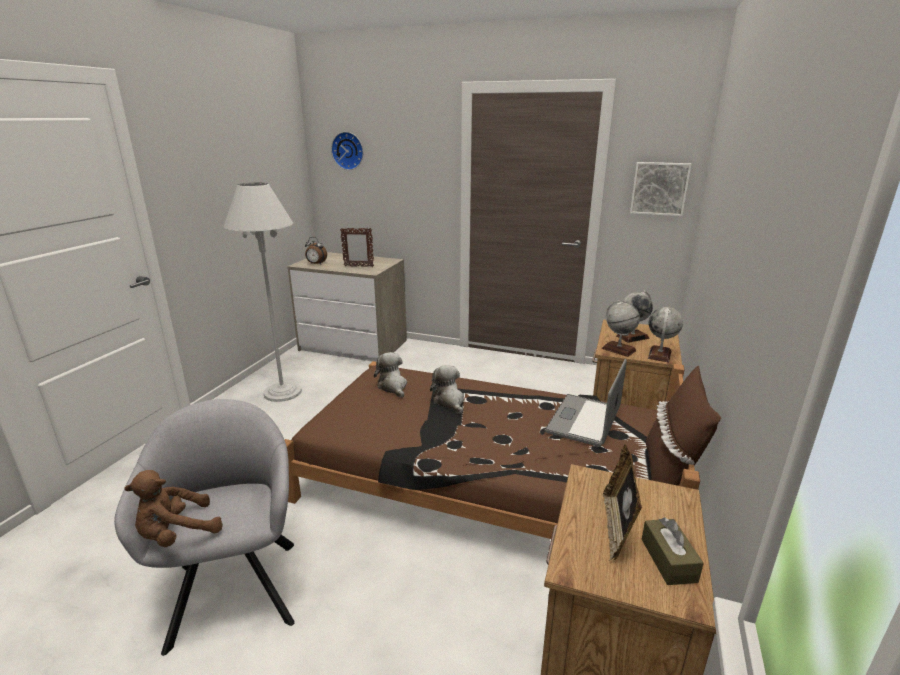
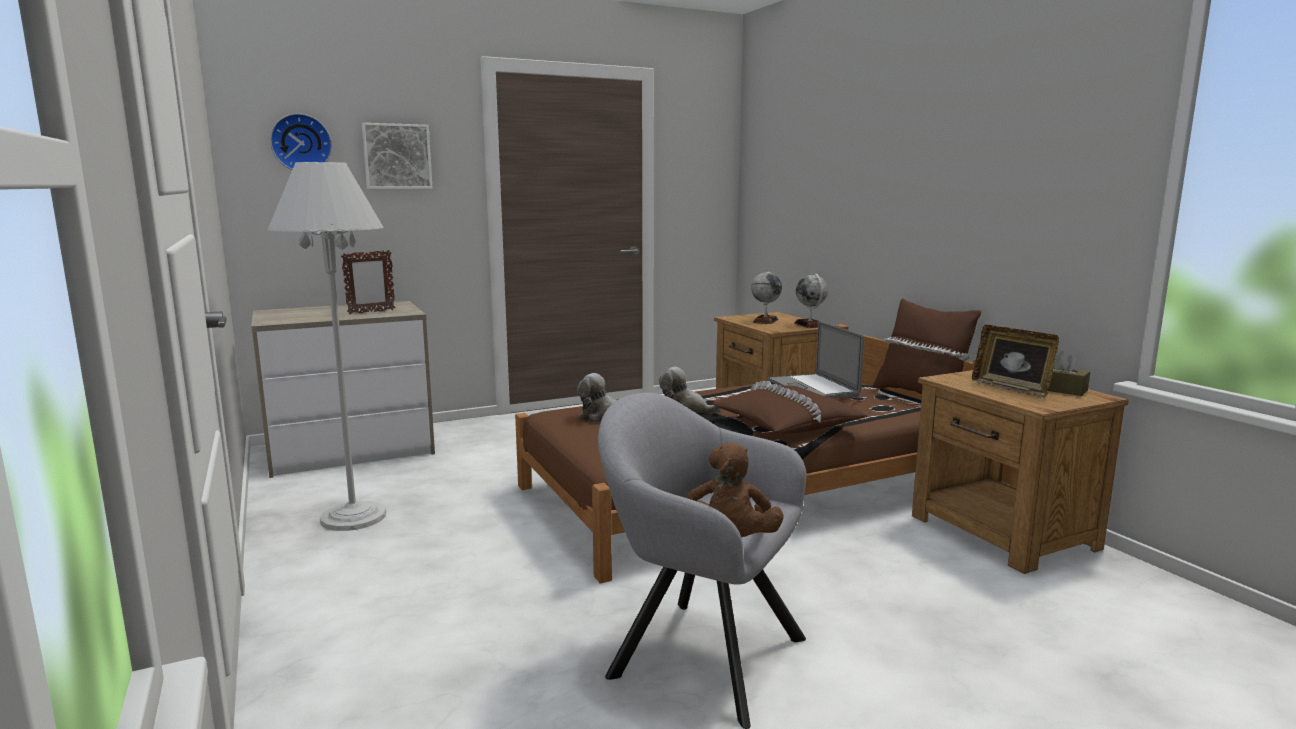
camera: 45 degrees left, 10 degrees down
(316, 264) = (295, 319): alarm clock -> none
(479, 448) = (785, 423): none -> brown pillow
(618, 349) = (777, 328): globe -> none
(659, 188) = (704, 183): picture -> picture (397, 156)

